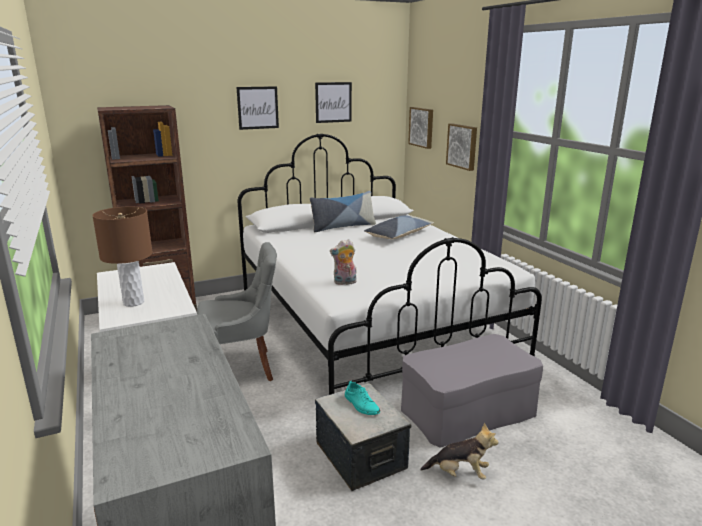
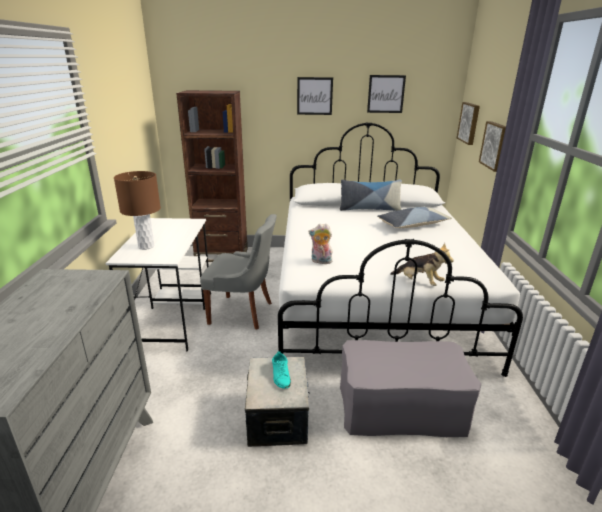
camera: 25 degrees right, 5 degrees up
(459, 473) = (349, 467): plush toy -> plush toy (419, 282)

